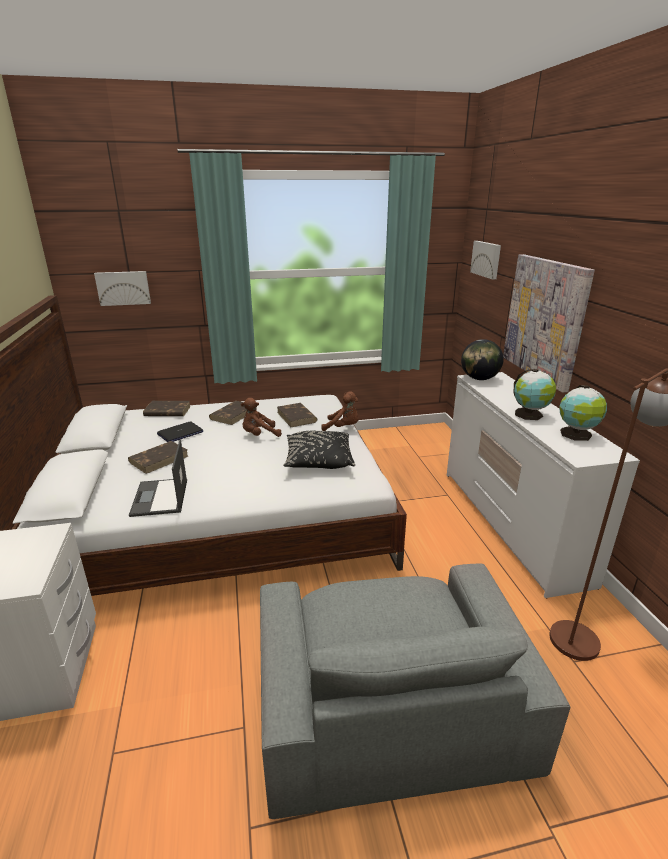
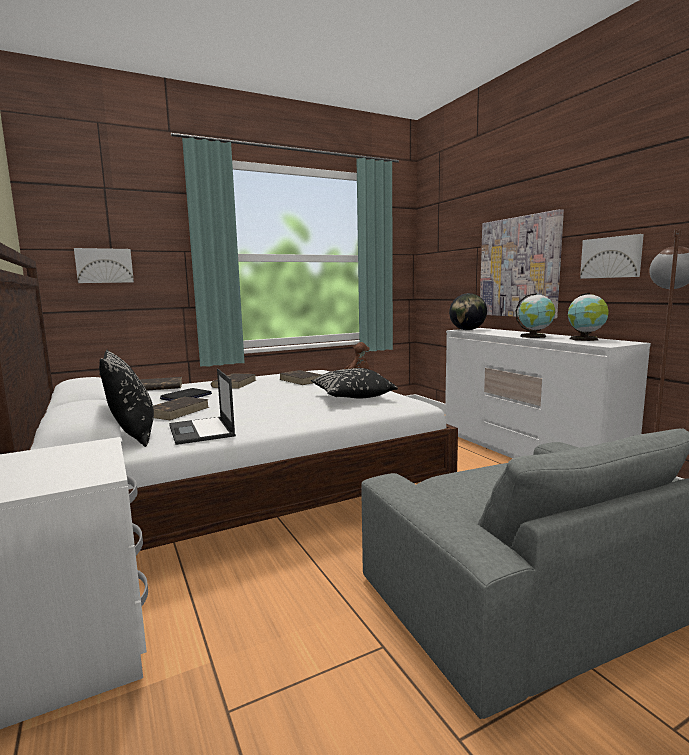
camera: 15 degrees left, 15 degrees down
(106, 494) = (132, 435): none -> black pillow
(259, 435) = (274, 391): brown plush toy -> none
(486, 259) = (445, 241): picture -> picture (611, 257)

